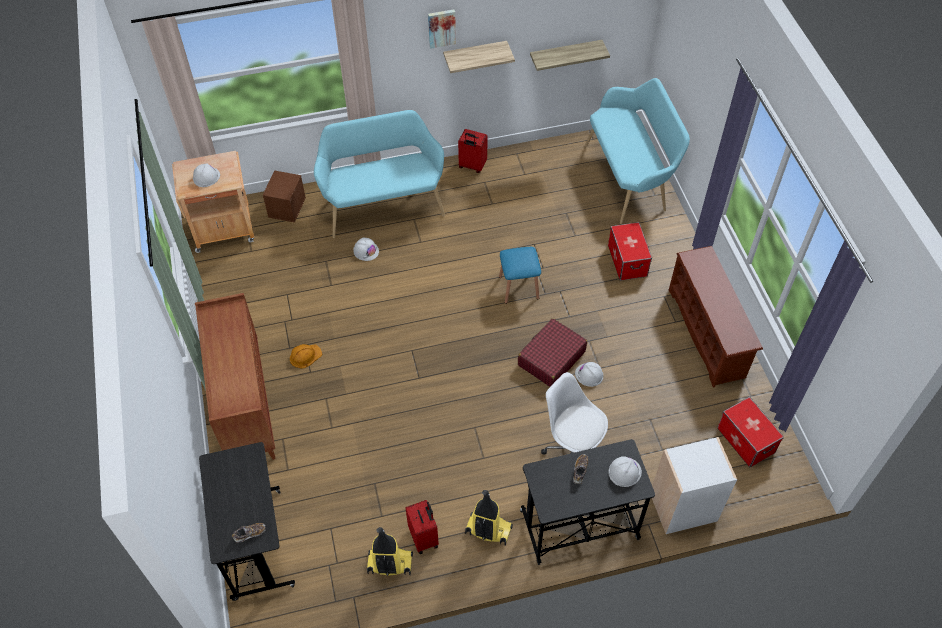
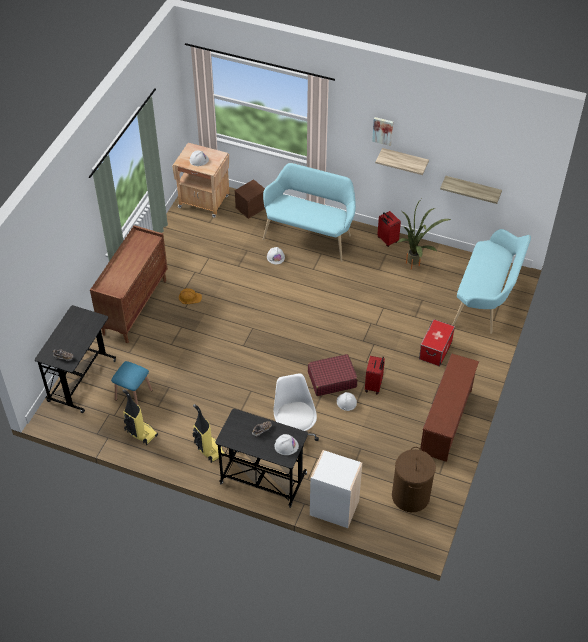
camera: 35 degrees right, 5 degrees down
(424, 537) = (171, 431): red suitcase -> red suitcase (374, 385)
(518, 287) = (349, 328): blue stool -> blue stool (133, 395)
(526, 181) = (413, 267): none -> potted plant
(746, 440) = (411, 496): storage box -> brown laundry basket

